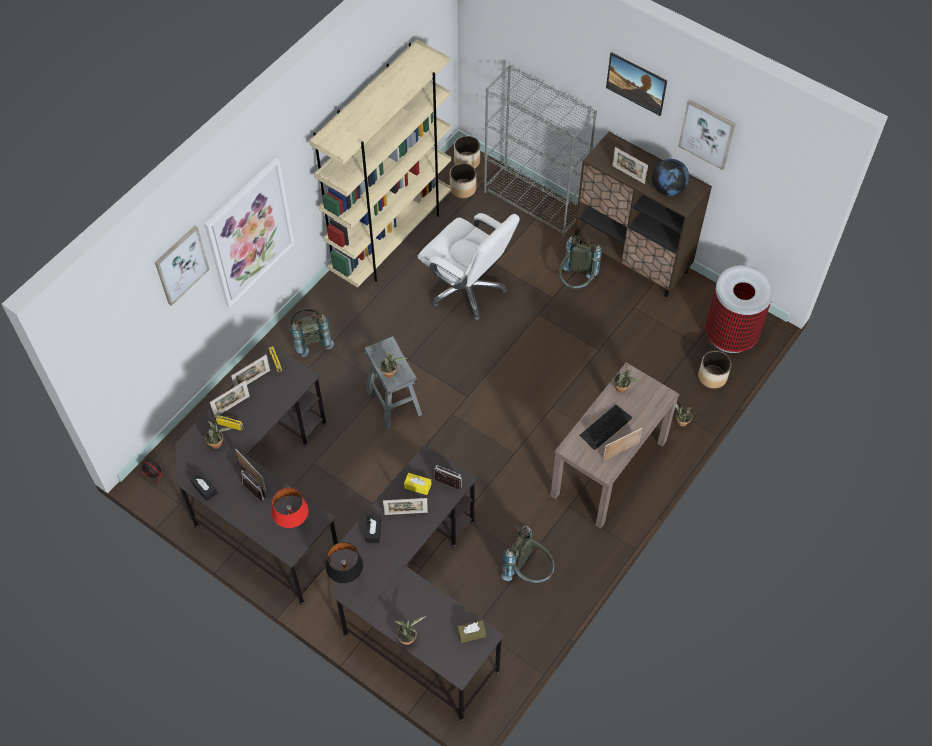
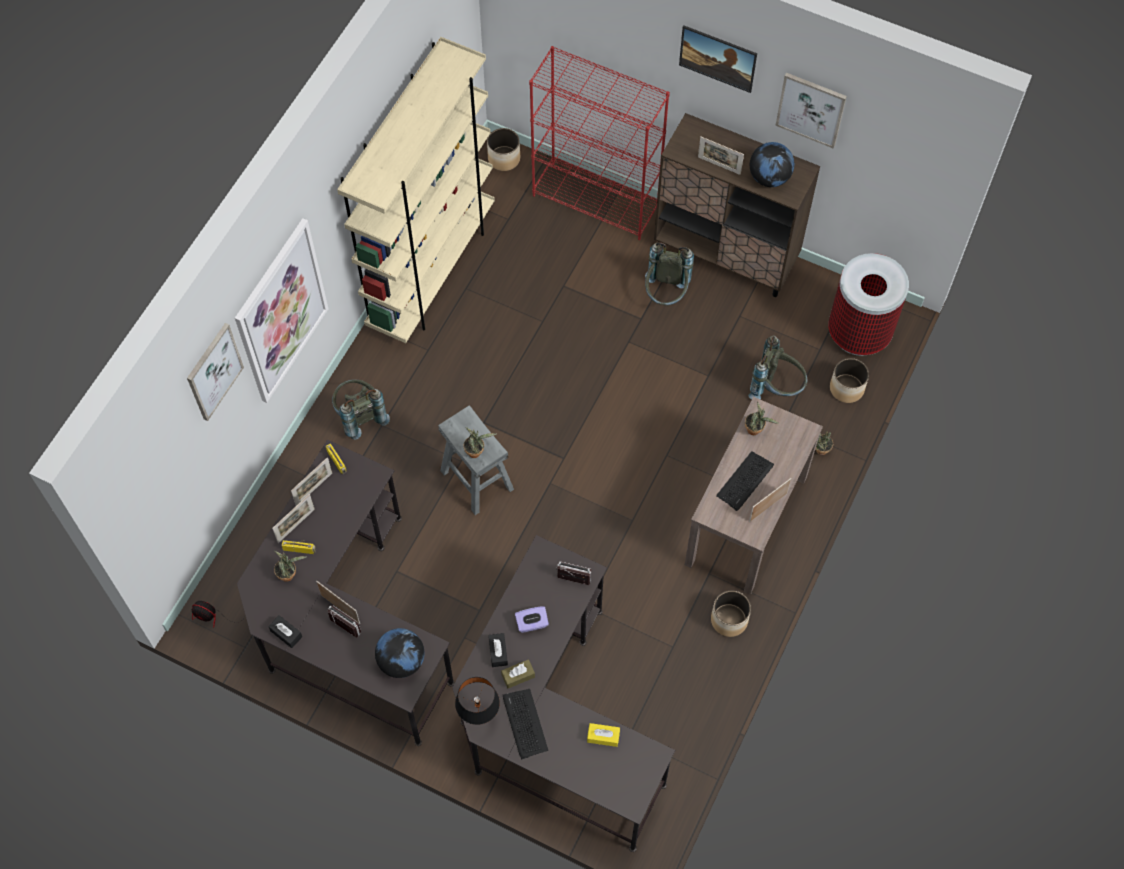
camera: 10 degrees left, 5 degrees up
(293, 525) = (401, 661): red table lamp -> globe
(383, 592) = (524, 723): none -> keyboard
(406, 513) = (532, 624): picture frame -> purple tissue box
(408, 637) = (565, 773): potted plant -> none
(417, 486) = (539, 588): yellow tissue box -> yellow tissue box (603, 736)
(463, 189) = (506, 195): planter -> planter (729, 620)
(467, 289) = (537, 323): white office chair -> none
(471, 633) = (637, 755): brown tissue box -> brown tissue box (518, 676)
(528, 571) = (676, 660): grey backpack -> grey backpack (776, 388)
(534, 203) = (596, 201): grey bookcase -> red bookcase

